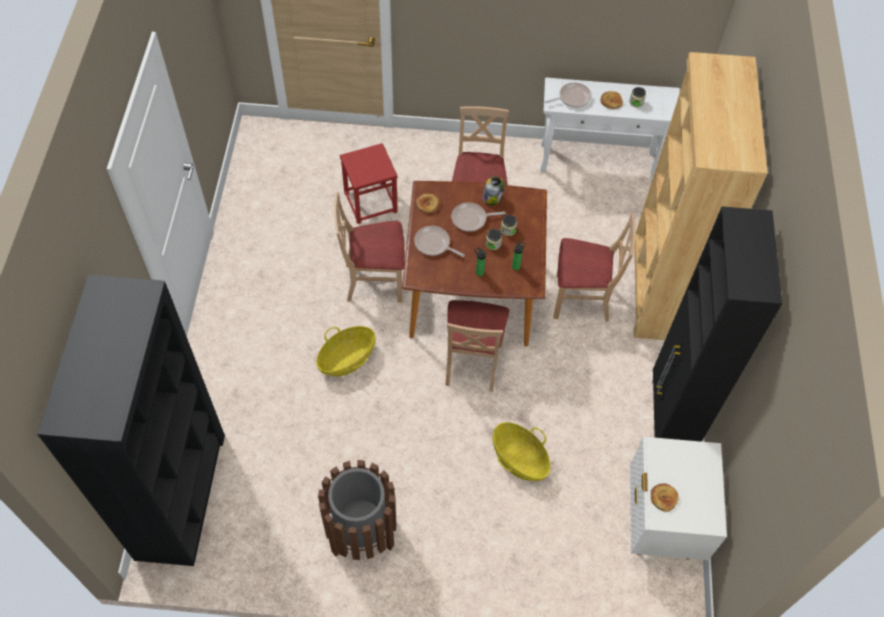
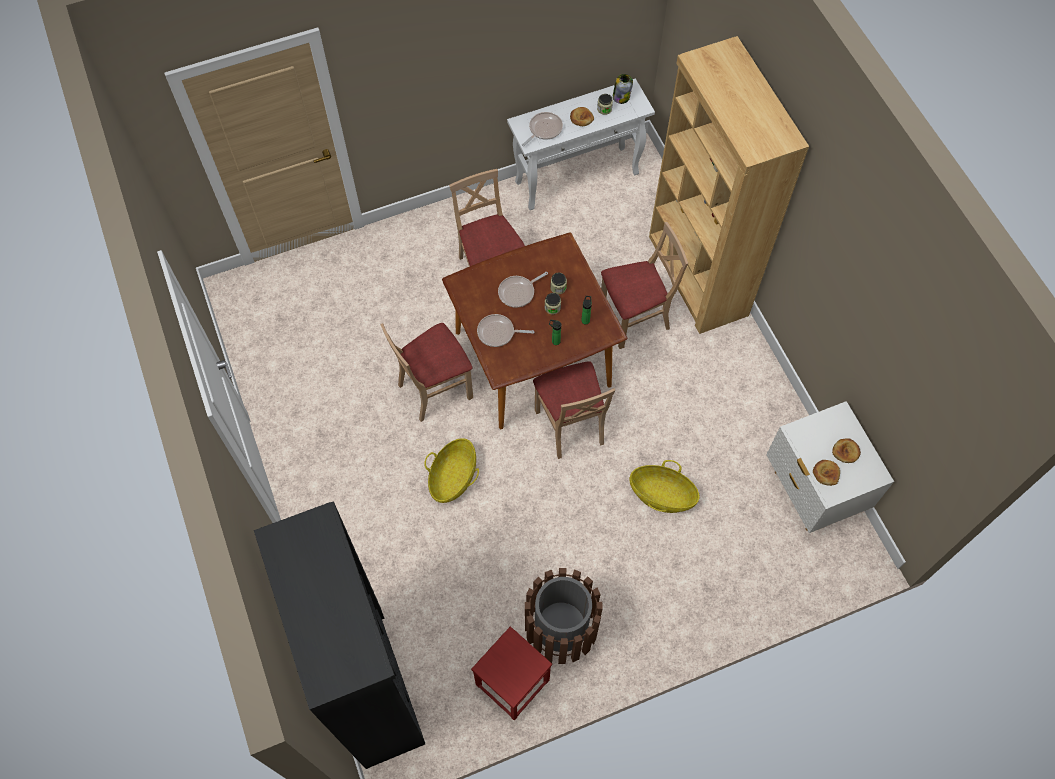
camera: 25 degrees left, 5 degrees up
(370, 202) = (385, 312): red stool -> red stool (512, 682)
(428, 204) = (470, 295): bread -> bread (846, 451)
(492, 198) = (526, 262): jar -> jar (621, 96)
(669, 419) = (769, 395): black cabinet -> none

